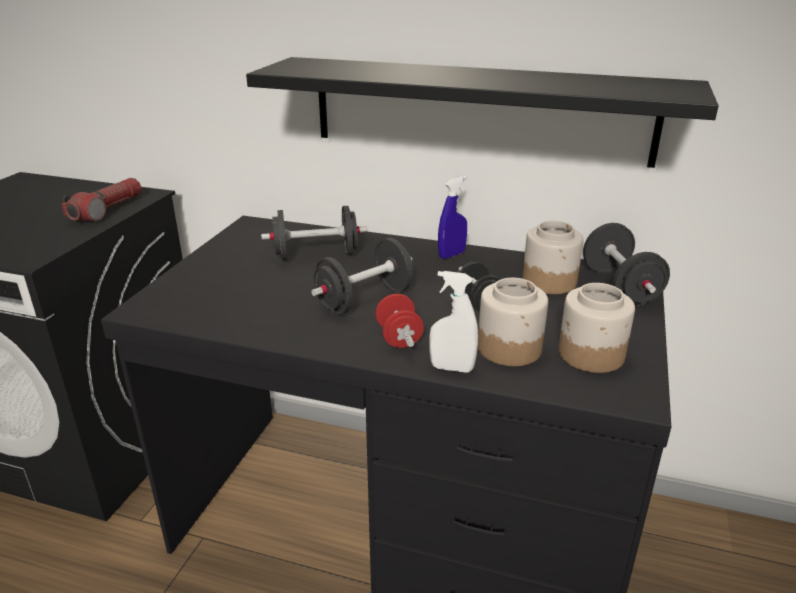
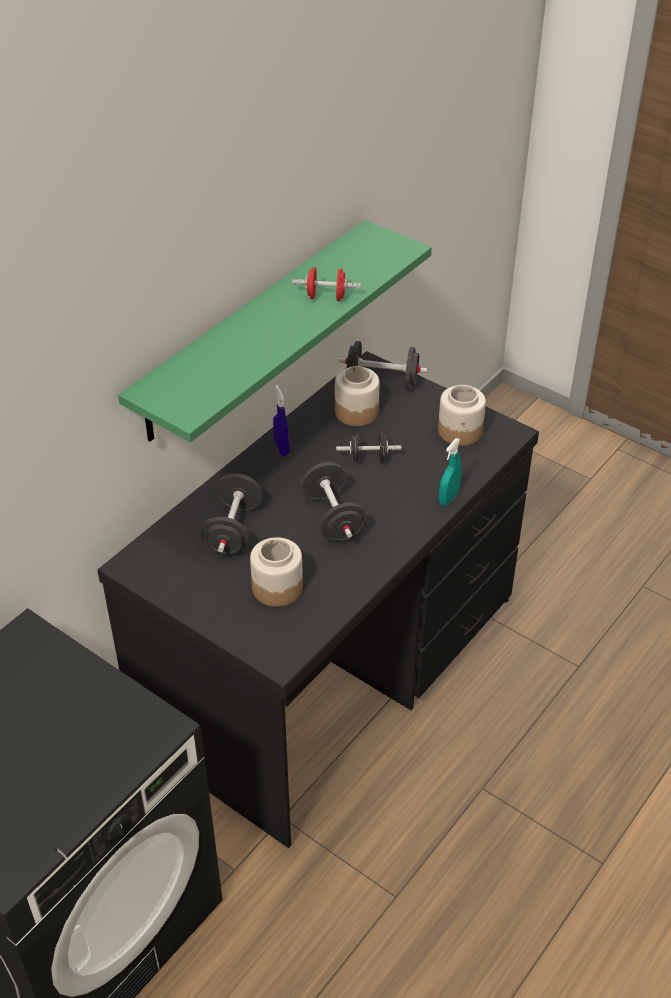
camera: 70 degrees left, 15 degrees up
(107, 210) = (57, 668): flashlight -> none
(399, 337) = (399, 513): red dumbbell -> red dumbbell (326, 297)
(452, 368) = (448, 498): white spray bottle -> turquoise spray bottle
(479, 110) = (253, 330): black shelf -> green shelf
(510, 348) = (436, 464): jar -> jar (277, 587)

